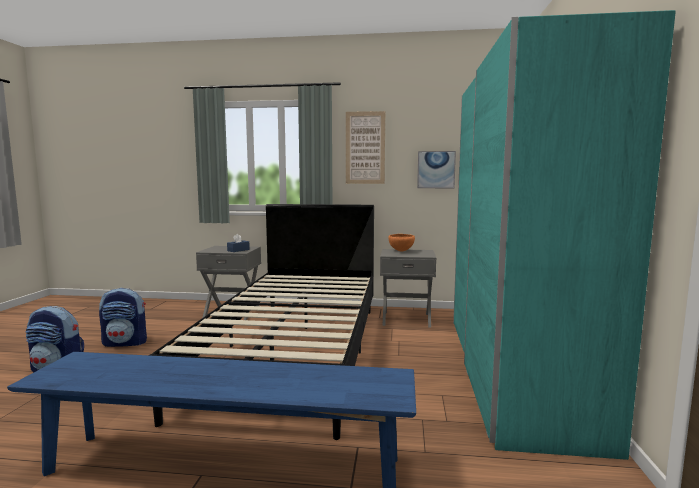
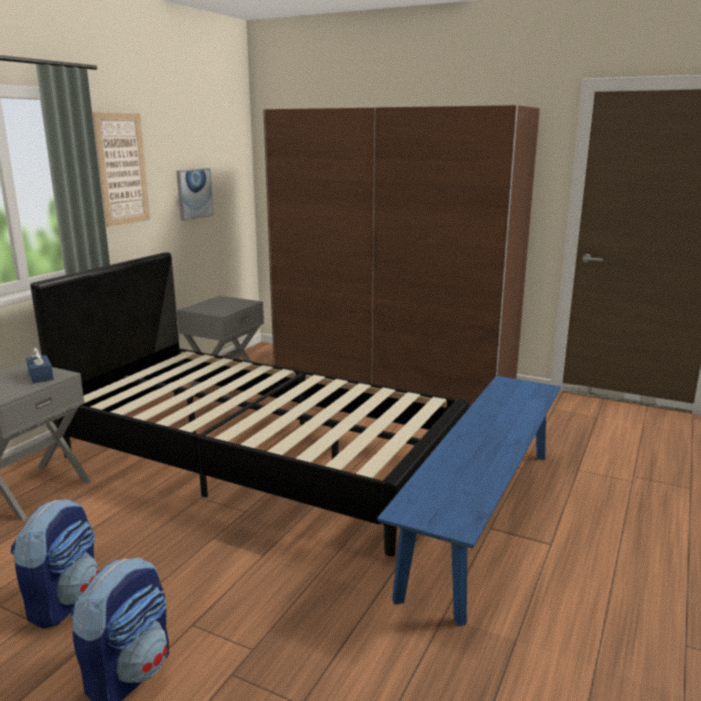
camera: 70 degrees left, 10 degrees up
(401, 251) = (207, 306): orange bowl -> none
(513, 373) = (391, 378): turquoise wardrobe -> brown wardrobe

